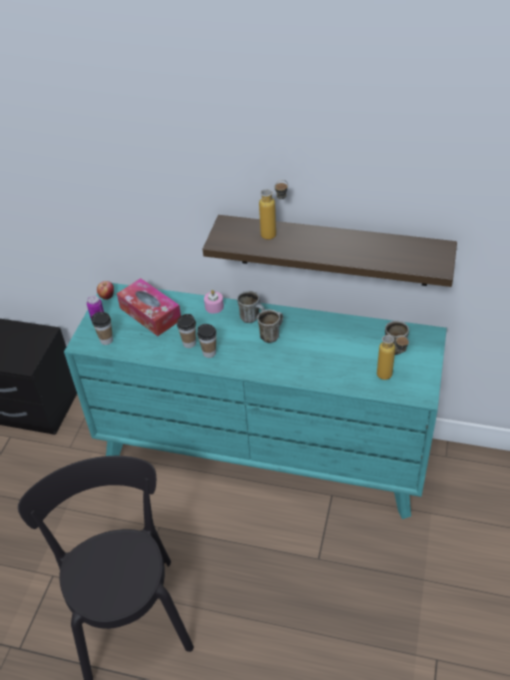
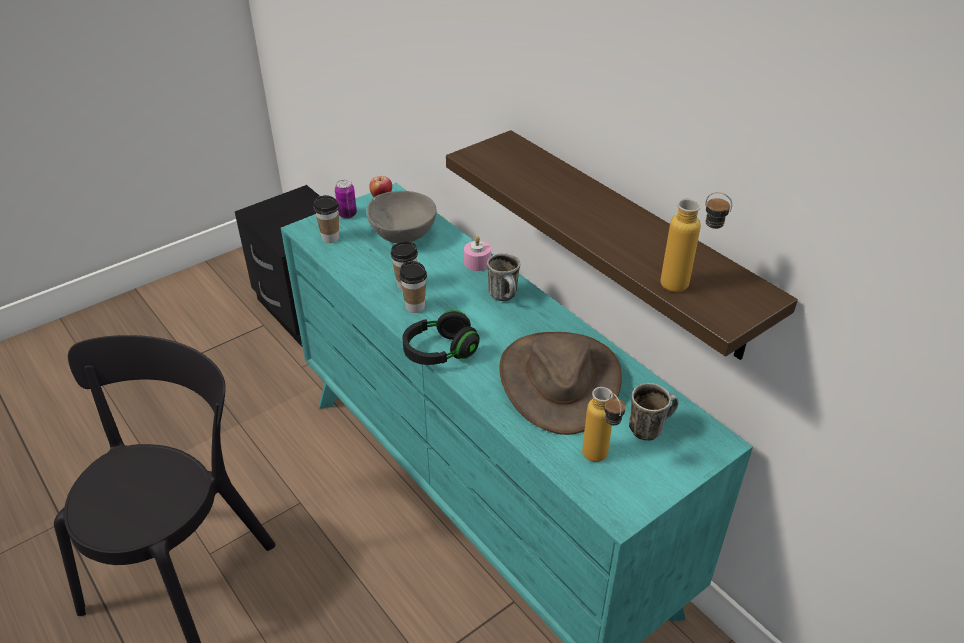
camera: 35 degrees right, 5 degrees down
(150, 314) = (403, 235): tissue box -> grey bowl
(252, 370) = (440, 352): none -> black headphones
(271, 335) = (506, 326): mug -> none
(275, 234) = (548, 177): bottle -> bottle (686, 288)
(329, 348) = (558, 381): none -> brown hat

